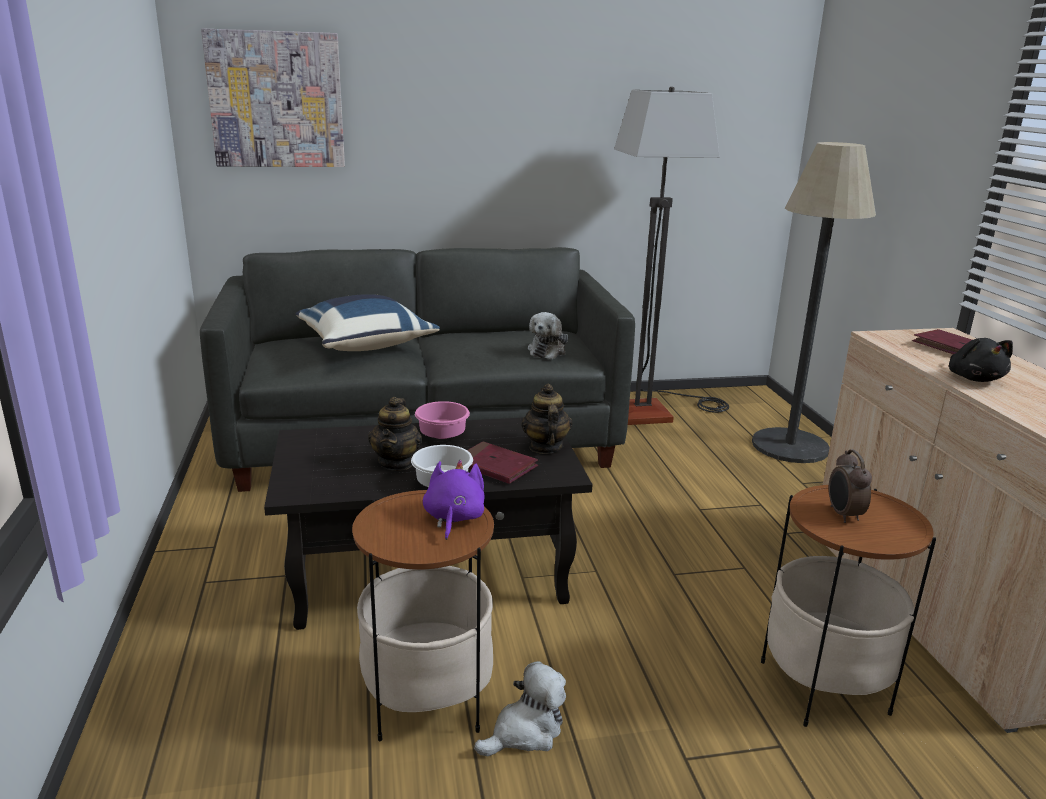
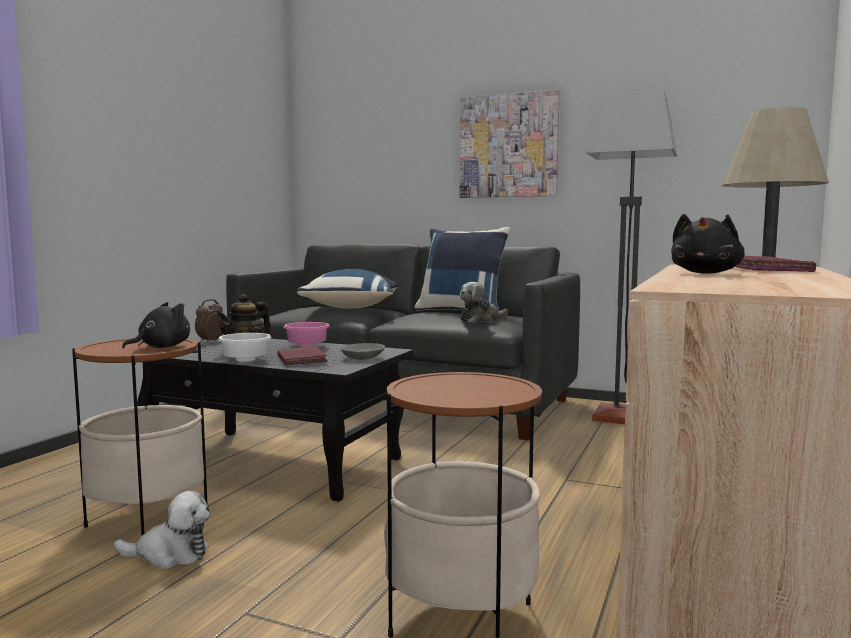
camera: 35 degrees right, 15 degrees down
(276, 100) = (351, 142): picture -> picture (508, 146)
(453, 518) = (161, 347): purple plush toy -> black plush toy
(492, 333) = (462, 312): none -> blue pillow
(545, 447) = (362, 358): teapot -> grey bowl
(843, 515) = (450, 385): alarm clock -> alarm clock (210, 341)

